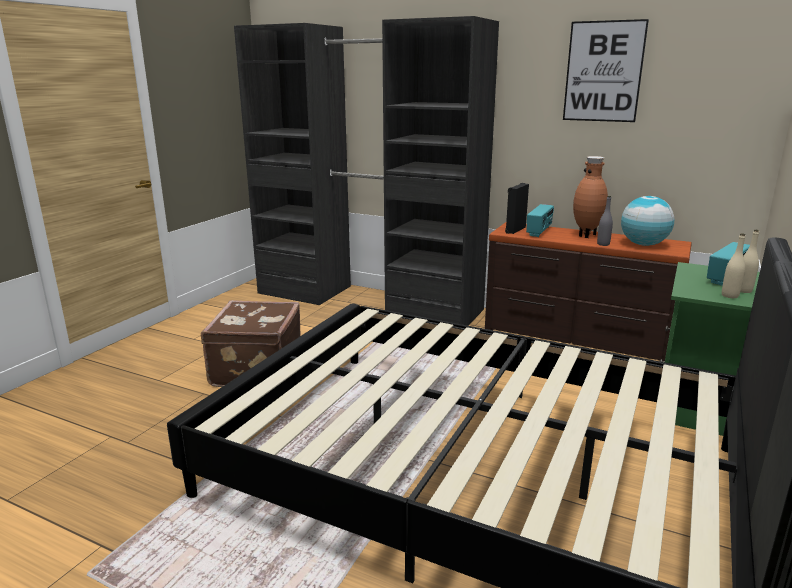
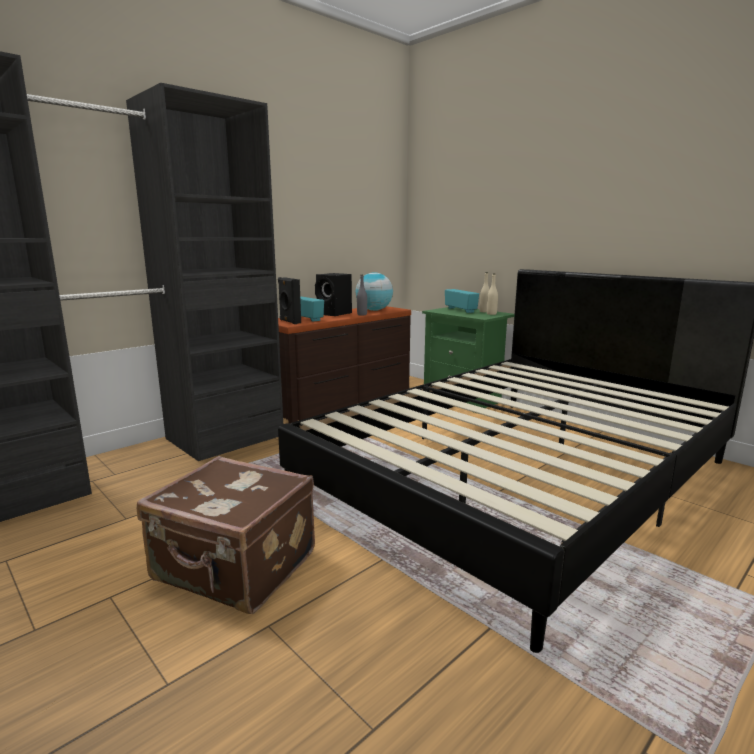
camera: 70 degrees left, 5 degrees down
(587, 235) = (335, 314): brown vase -> black speaker
(603, 72) = (311, 177): picture -> none

